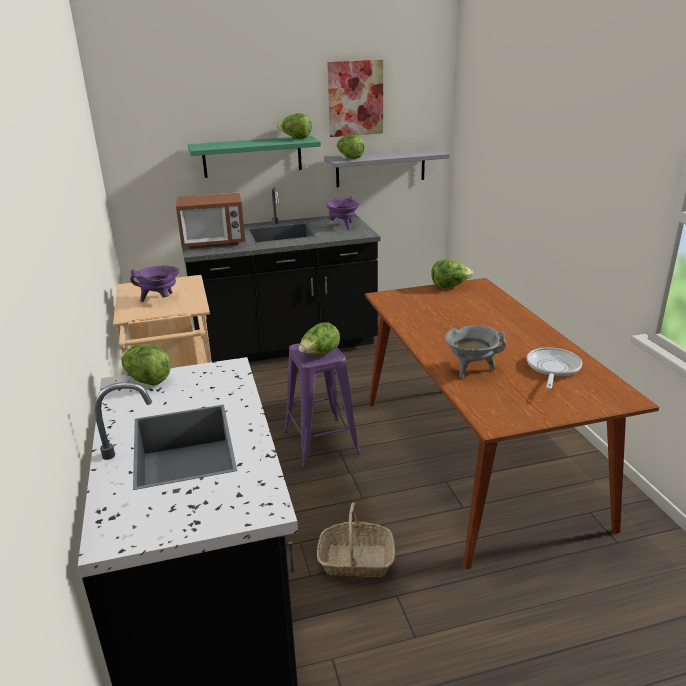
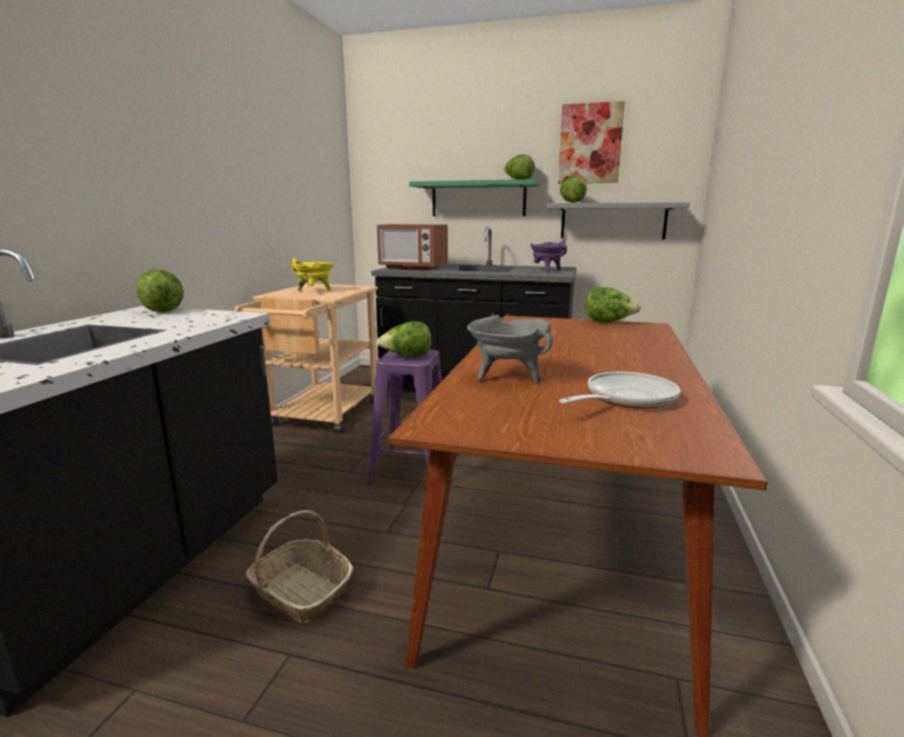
camera: 30 degrees right, 10 degrees down
(160, 299) = (314, 291): purple cooking pot -> yellow cooking pot

